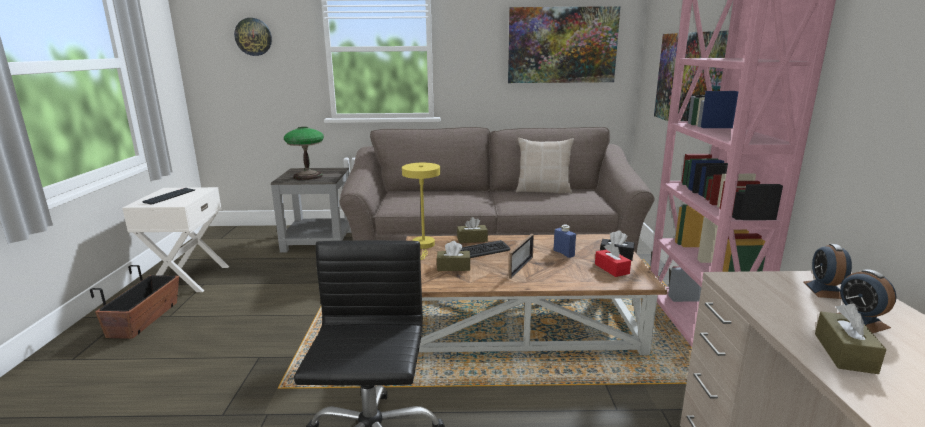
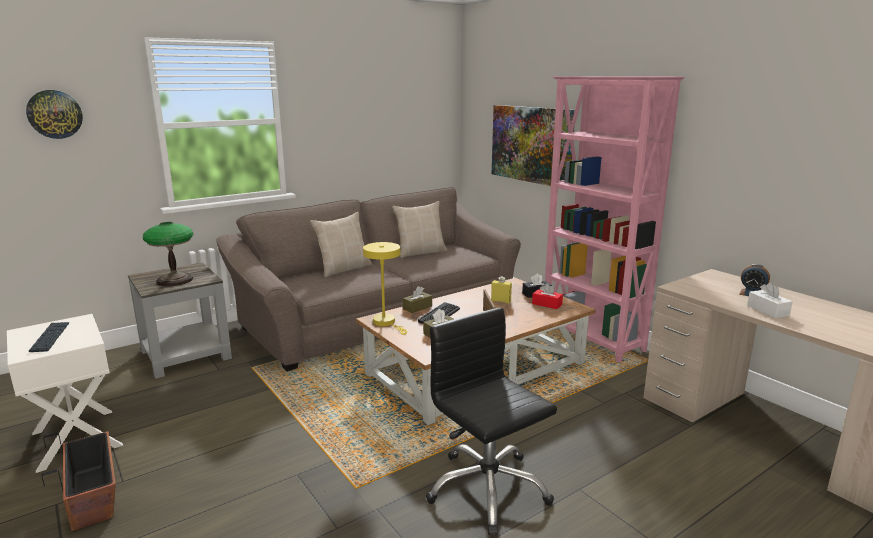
camera: 35 degrees left, 0 degrees up
(451, 192) = (344, 269): none -> beige pillow
(562, 45) = (399, 113): picture -> none
(563, 253) = (501, 301): blue bottle -> yellow bottle
(825, 290) = (719, 282): alarm clock -> none
(844, 353) = (767, 310): brown tissue box -> white tissue box

